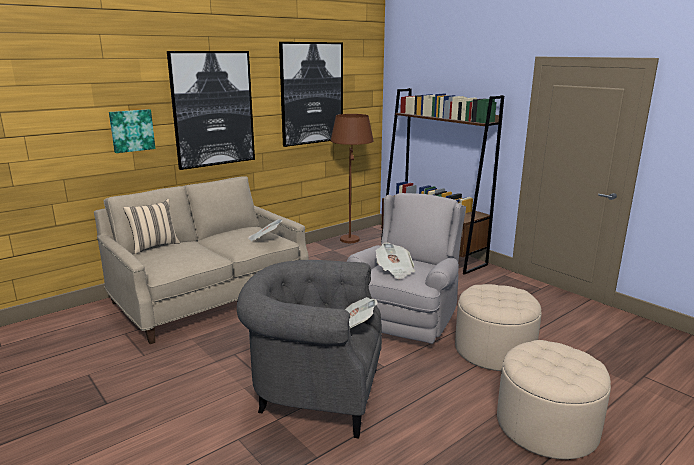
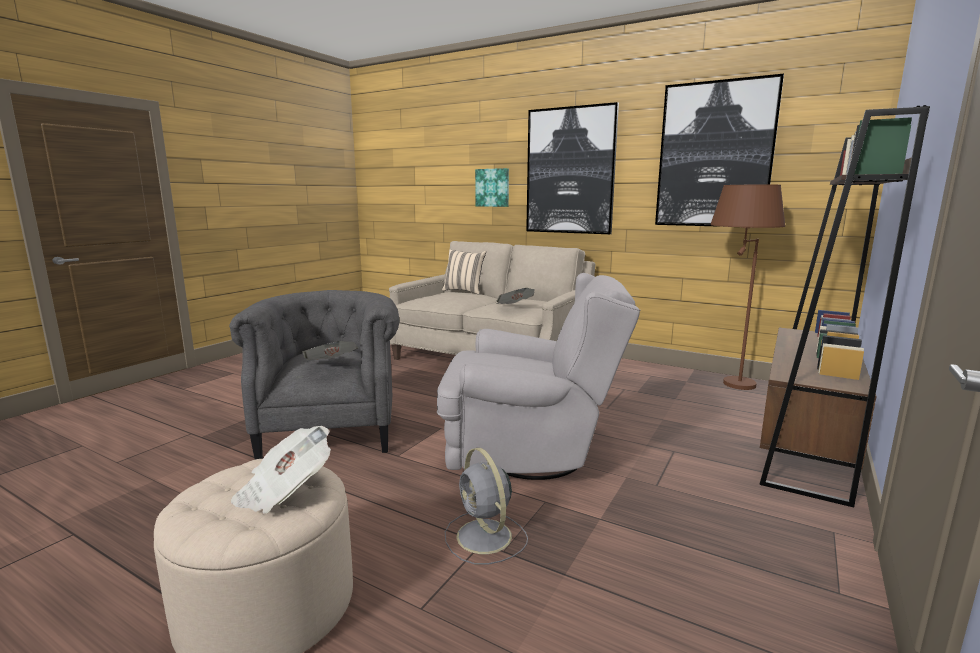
camera: 70 degrees right, 5 degrees down
(394, 271) = (481, 358): newspaper -> newspaper (284, 491)
(494, 350) = (485, 538): beige ottoman -> grey fan

